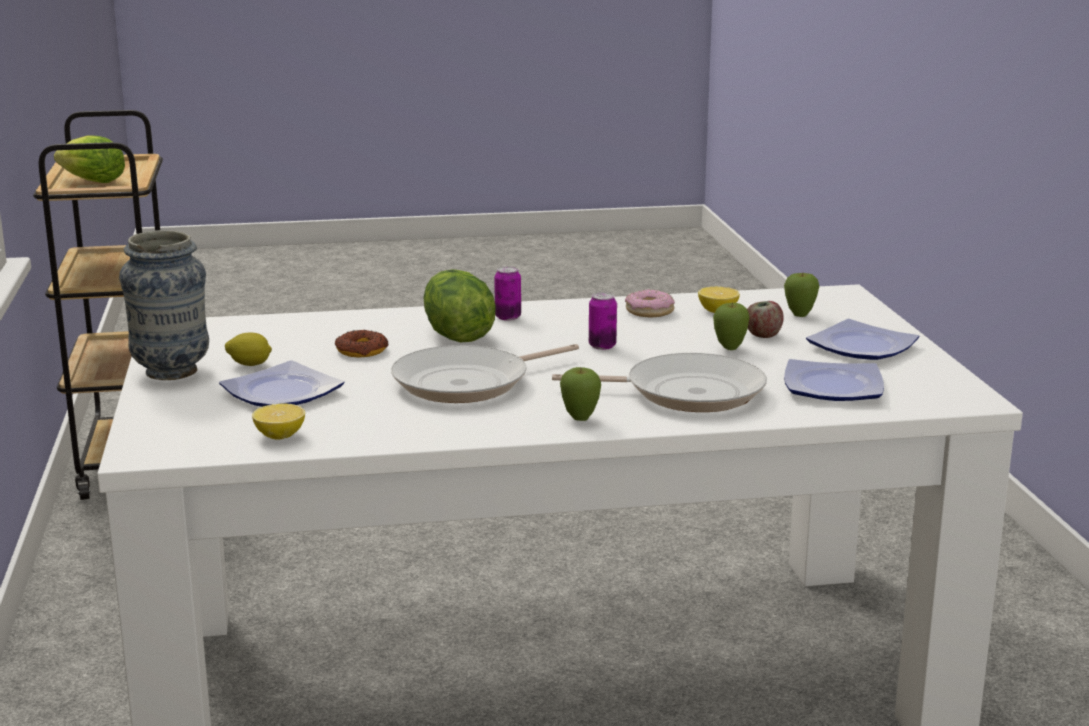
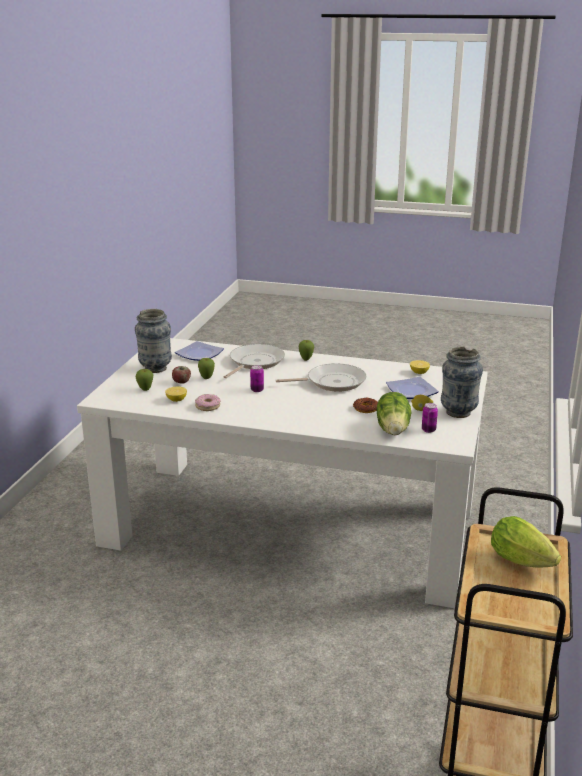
camera: 155 degrees left, 5 degrees up
(456, 336) = (315, 409): lettuce -> lettuce (393, 429)
(508, 317) = (279, 416): can -> can (428, 430)
(686, 392) = (254, 362): frying pan -> frying pan turned 90 degrees clockwise
(859, 347) = (155, 369): plate -> vase

